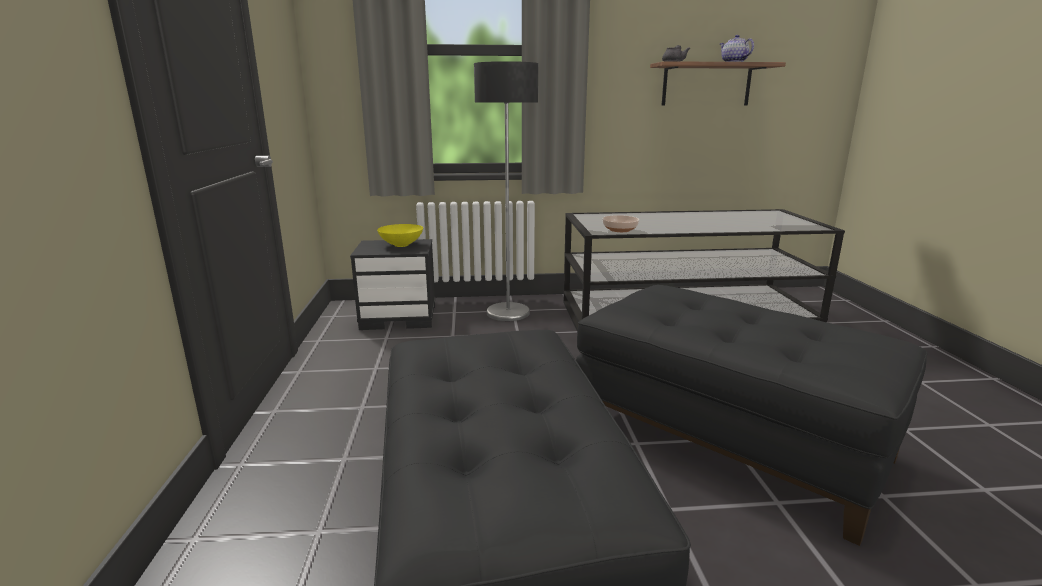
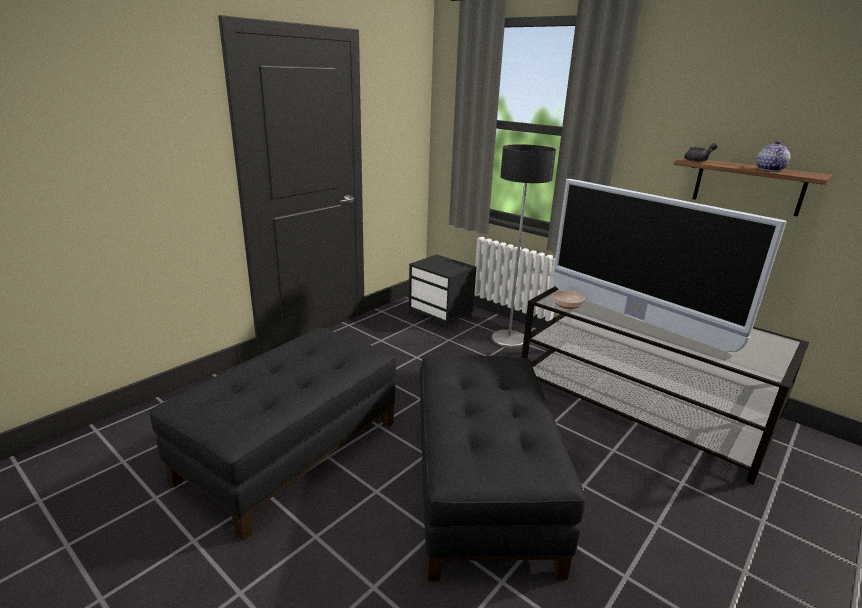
camera: 45 degrees right, 5 degrees up
(401, 245) = (448, 265): yellow bowl -> none
(679, 223) = (635, 317): none -> television

